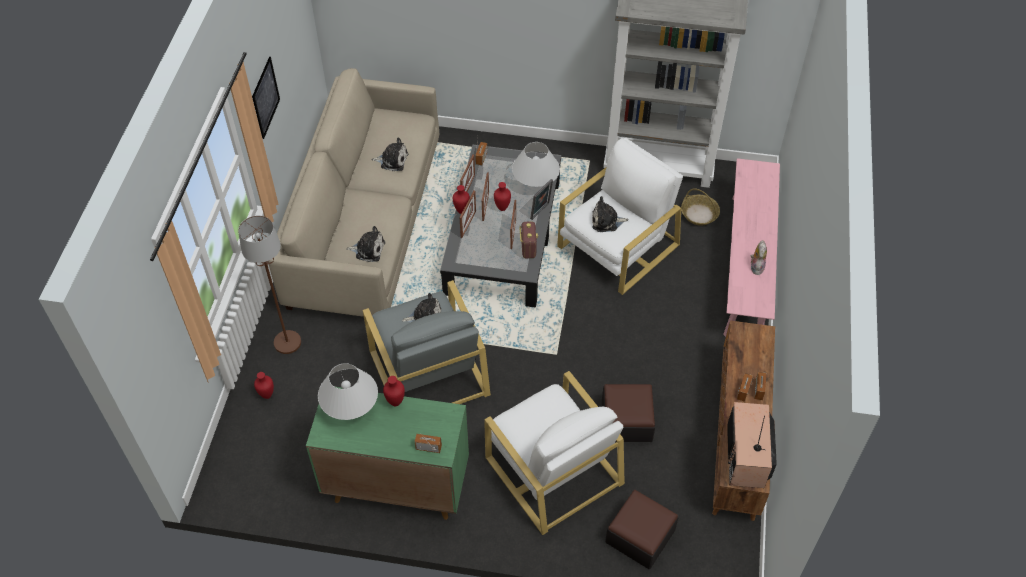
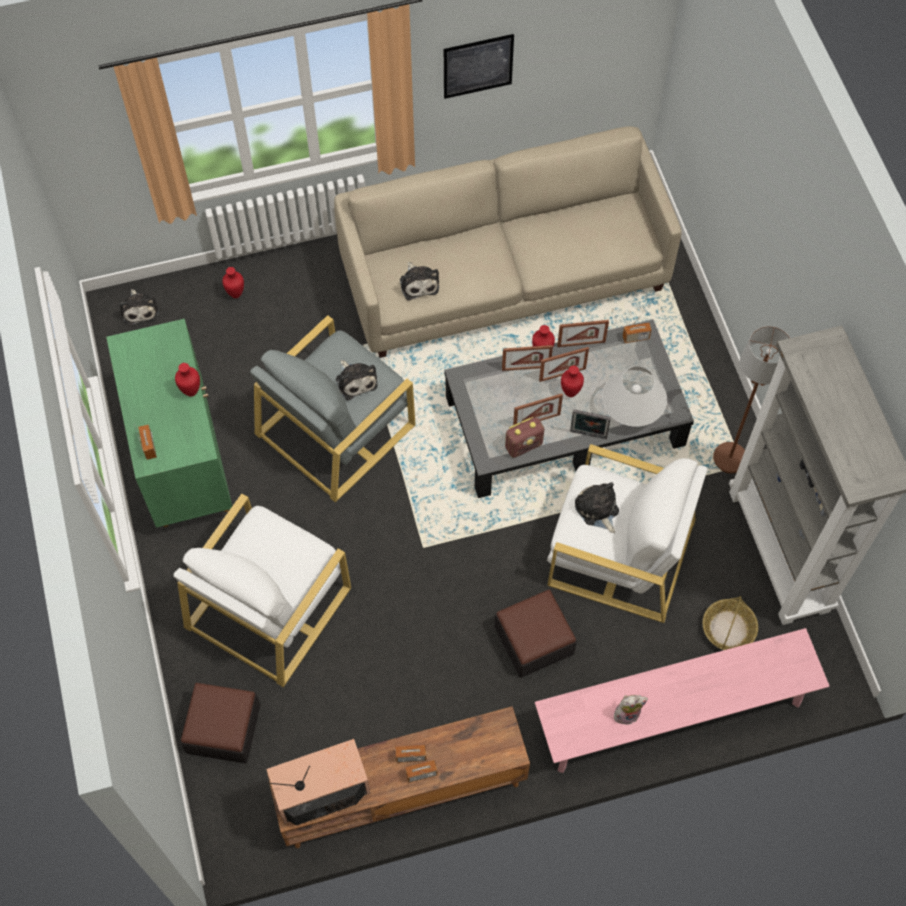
camera: 65 degrees right, 10 degrees up
(287, 342) = (308, 279): brown floor lamp -> brown floor lamp (730, 458)
(350, 407) = (167, 354): white table lamp -> none
(392, 160) = (561, 246): plush toy -> plush toy (139, 309)
(626, 421) = (367, 658): ottoman -> ottoman (534, 640)

